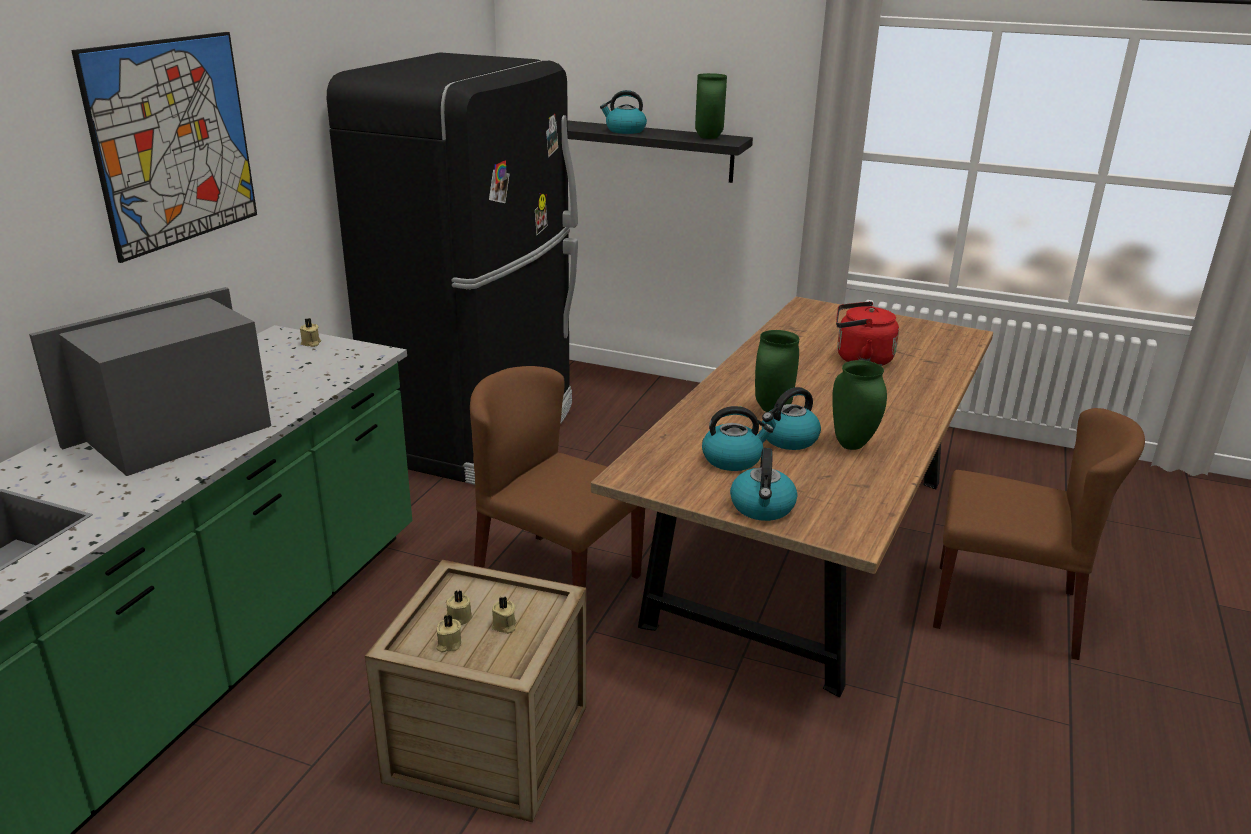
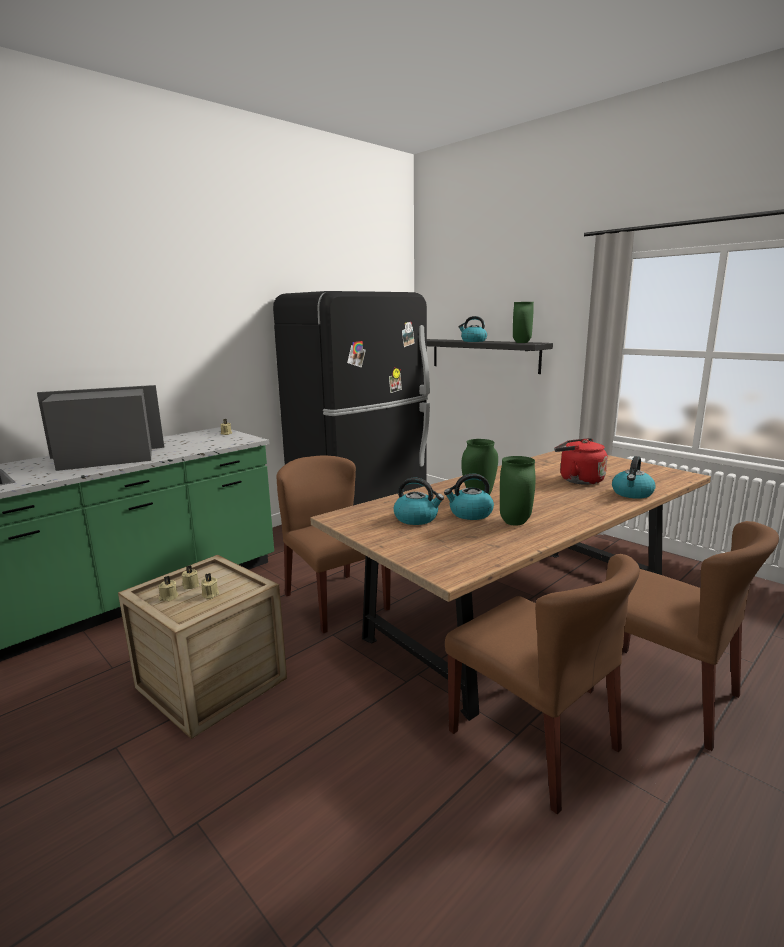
camera: 25 degrees right, 10 degrees down
(174, 142) = (162, 314): picture -> none
(762, 508) = (403, 546): kettle -> kettle (632, 493)
(918, 699) = (534, 740): none -> brown chair

